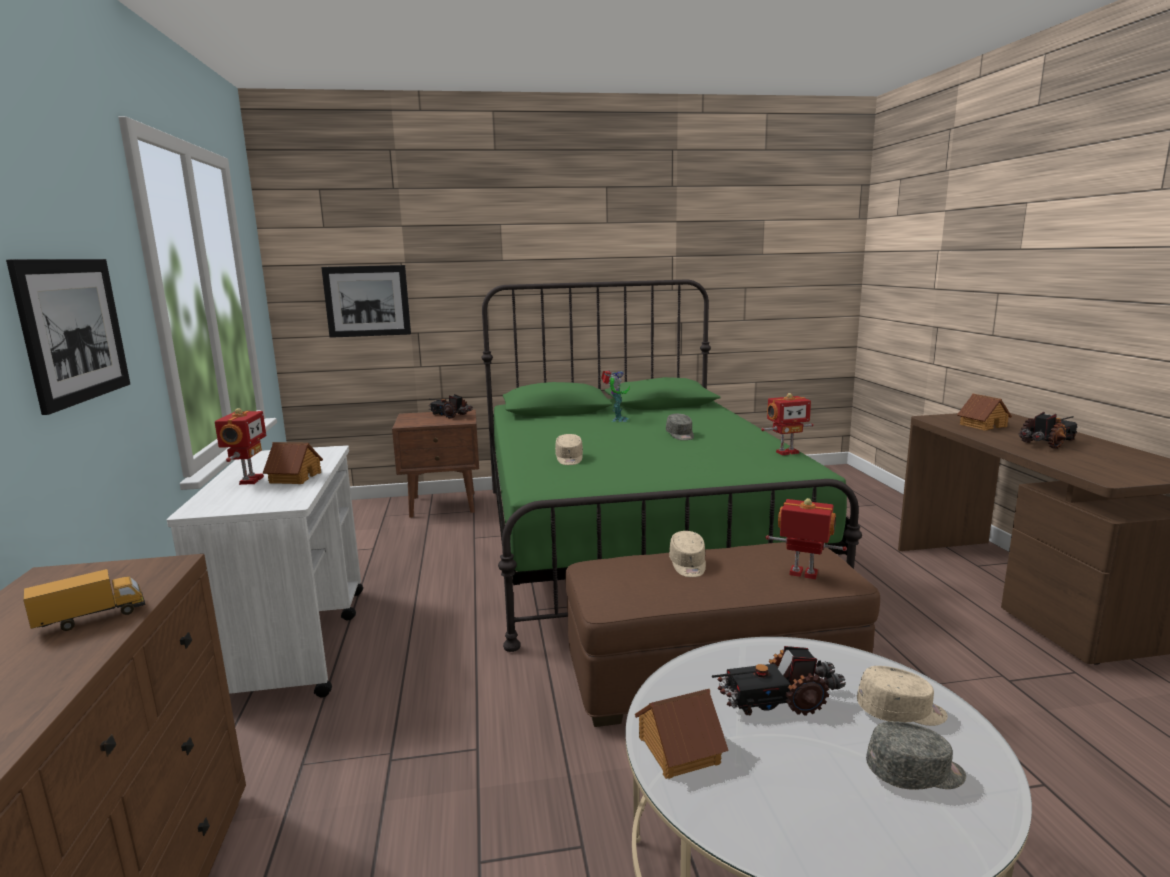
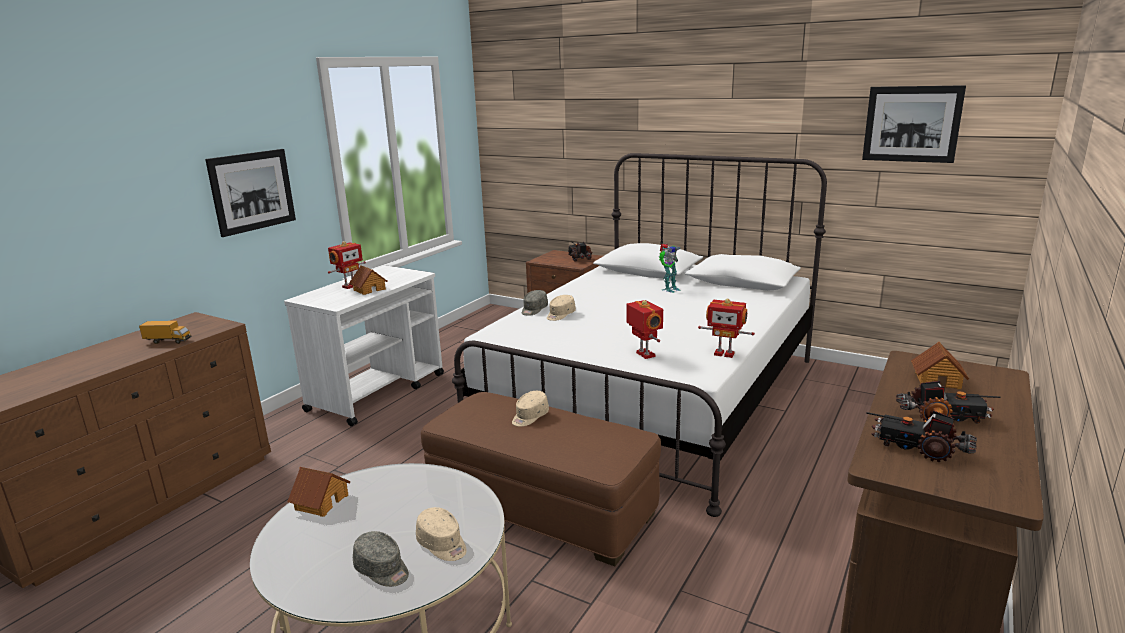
camera: 40 degrees right, 5 degrees up
(367, 301) = (538, 158): picture -> picture (911, 124)
(633, 539) = (652, 396): green bed -> white bed
(680, 435) = (681, 315): grey cap -> grey cap (534, 310)
(777, 701) = (402, 506): toy truck -> toy truck (918, 448)
(803, 574) = (583, 452): toy robot -> toy robot (644, 355)

